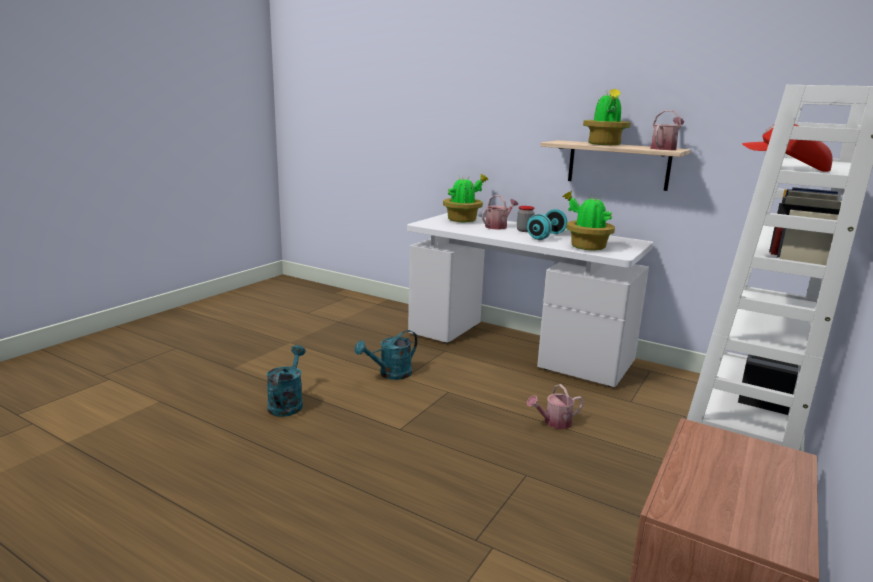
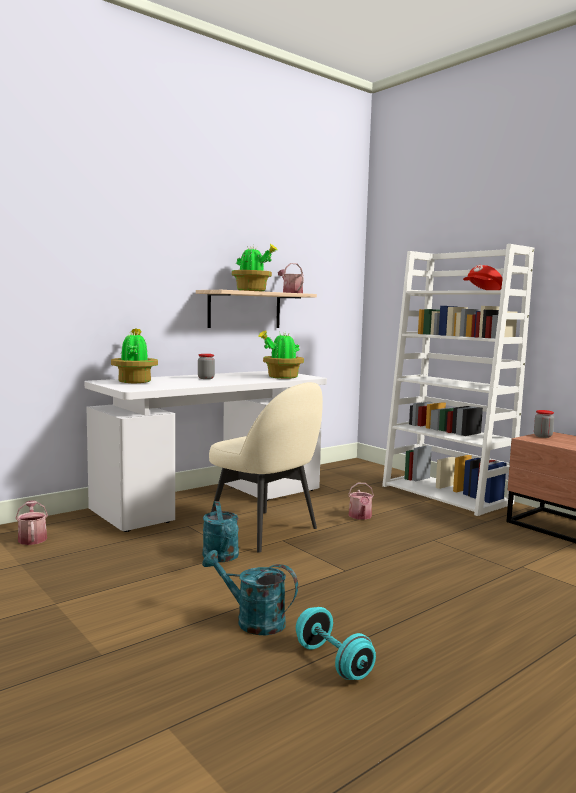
camera: 70 degrees left, 10 degrees down
(461, 381) = (264, 531): none -> beige chair
(498, 226) = (179, 380): watering can -> watering can (32, 538)
(546, 236) = (235, 378): turquoise dumbbell -> turquoise dumbbell (333, 662)
(743, 446) = (542, 436): none -> jar

